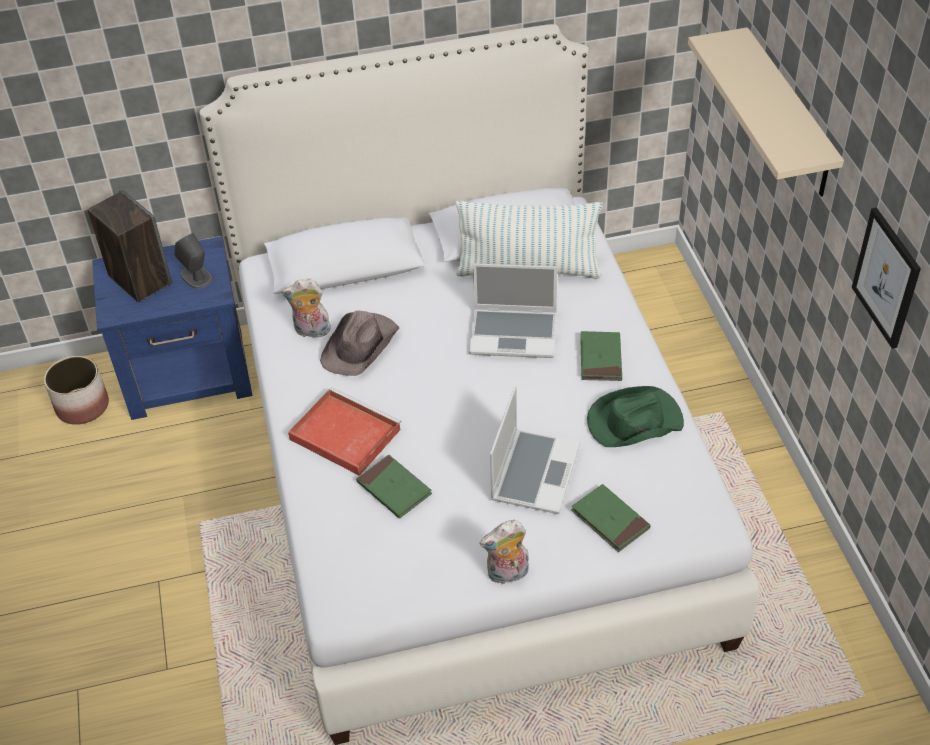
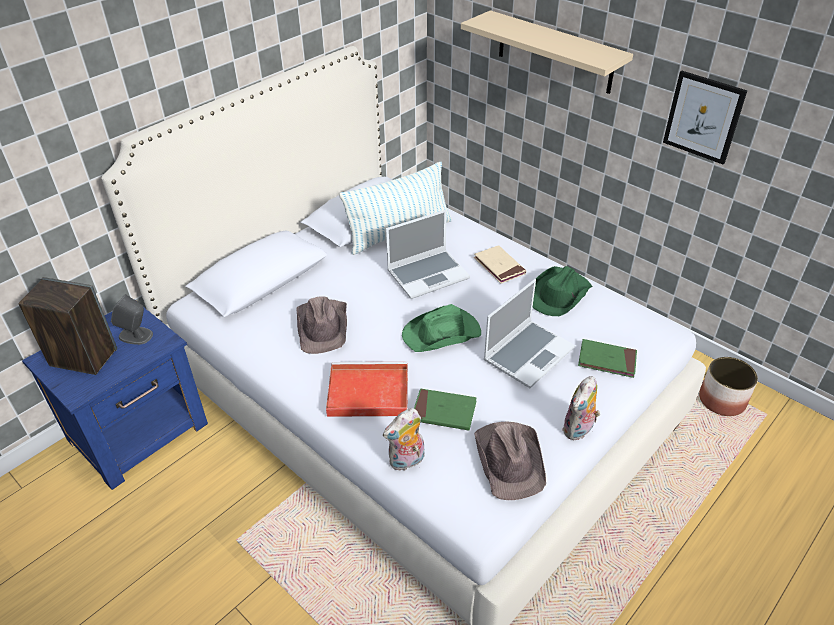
camera: 35 degrees left, 5 degrees down
(82, 406) = (55, 501): planter -> planter (721, 400)
(311, 331) = (274, 333): plush toy -> plush toy (407, 461)
(412, 566) = (510, 459): none -> brown hat
(467, 408) = (442, 334): none -> green hat
(534, 472) = (528, 353): laptop -> laptop turned 60 degrees clockwise
(600, 358) = (499, 266): green book -> beige book

